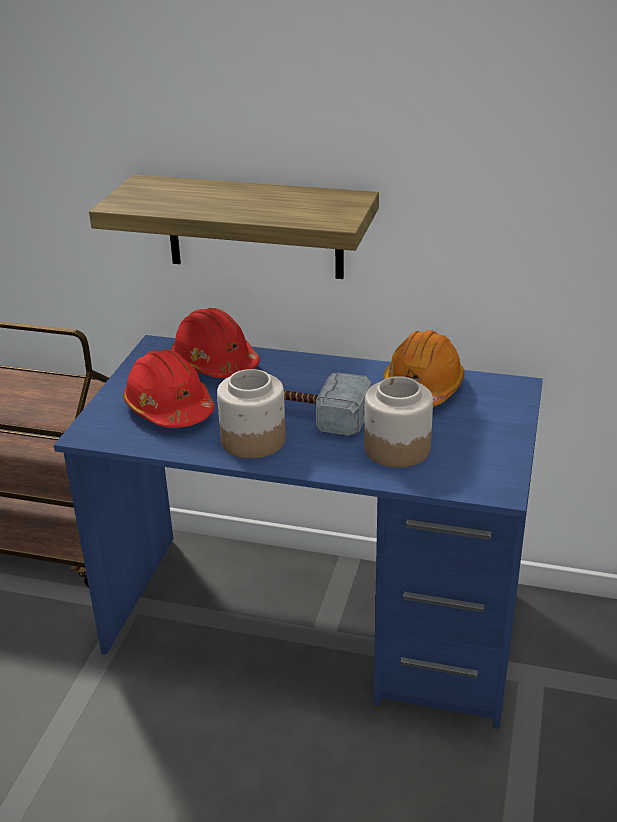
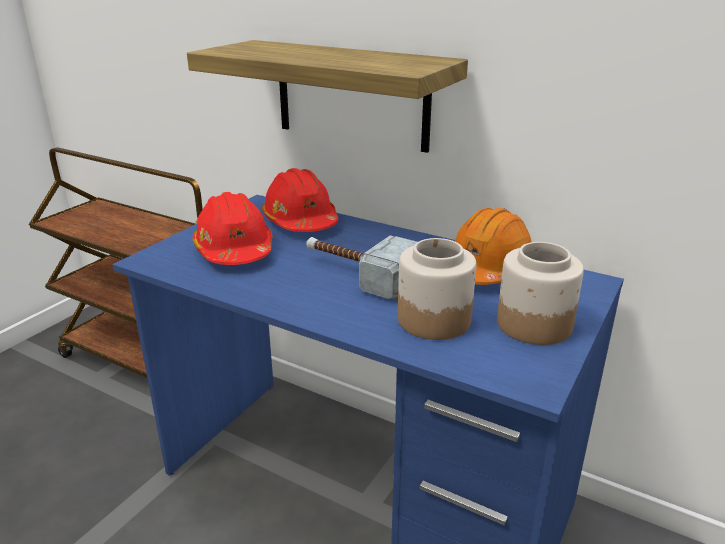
camera: 15 degrees right, 5 degrees down
(252, 441) = (291, 289): jar -> jar (533, 325)

